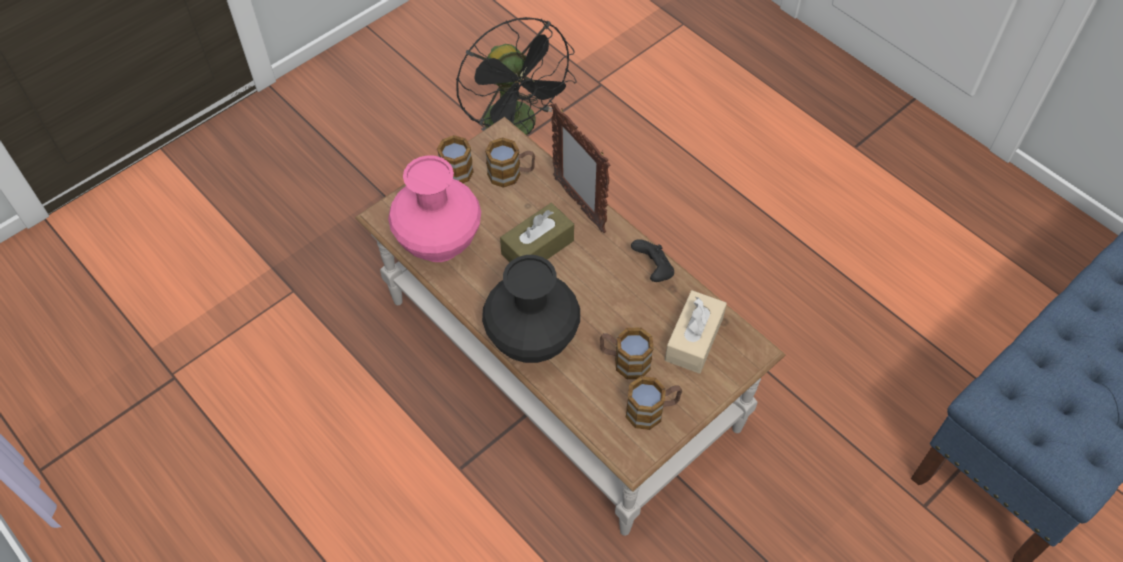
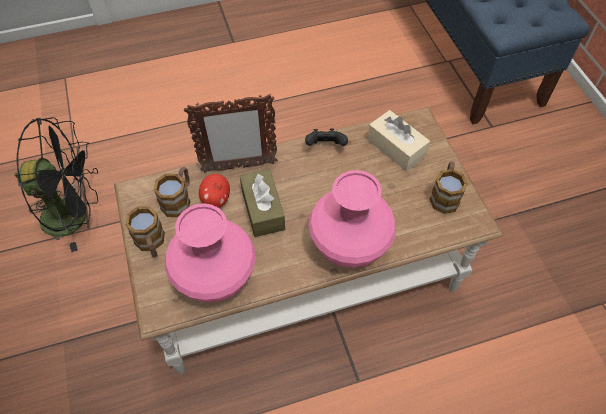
camera: 65 degrees left, 0 degrees up
(528, 203) = (216, 200): none -> apple
(533, 340) = (350, 246): black vase -> pink vase
(624, 361) = (395, 195): mug -> none

